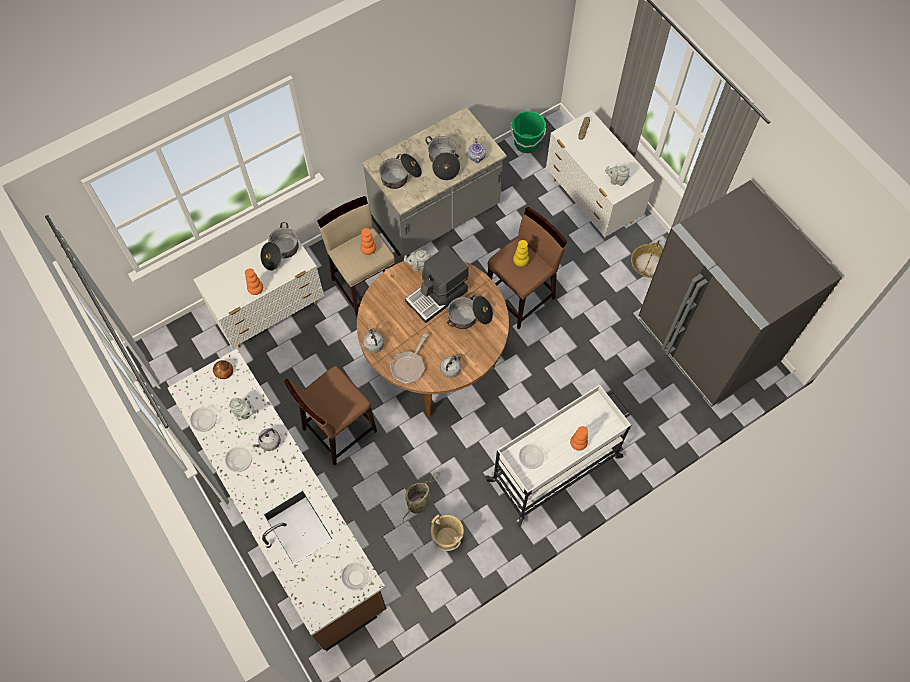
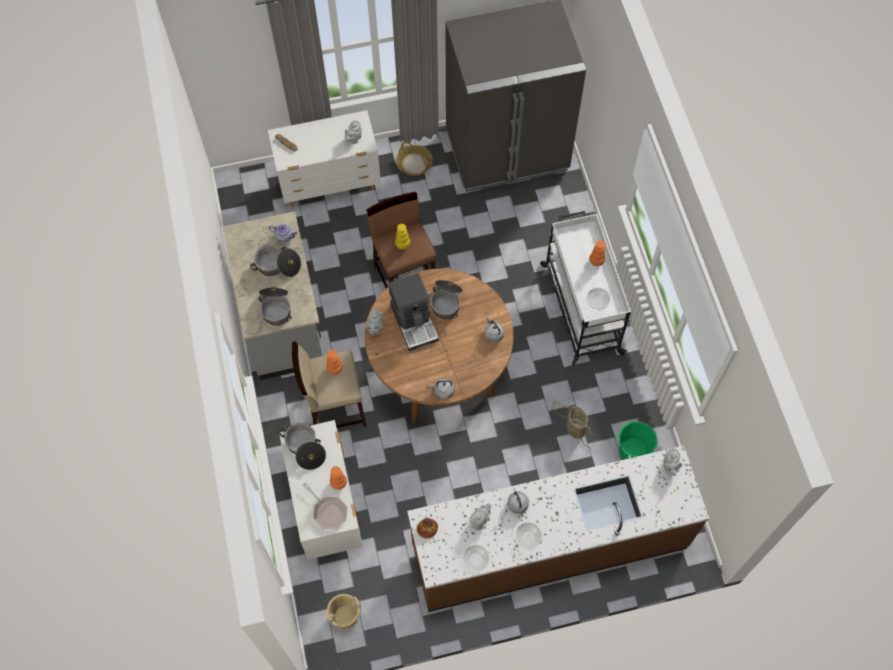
camera: 70 degrees left, 0 degrees up
(338, 430) = (479, 477): brown stool -> none
(356, 577) = (670, 466): bowl -> grey teapot
(409, 366) = (477, 368): frying pan -> frying pan (328, 511)
(447, 538) = (615, 416): beige bucket -> beige bucket (345, 616)
(526, 144) = (240, 214): green bucket -> green bucket (632, 451)

